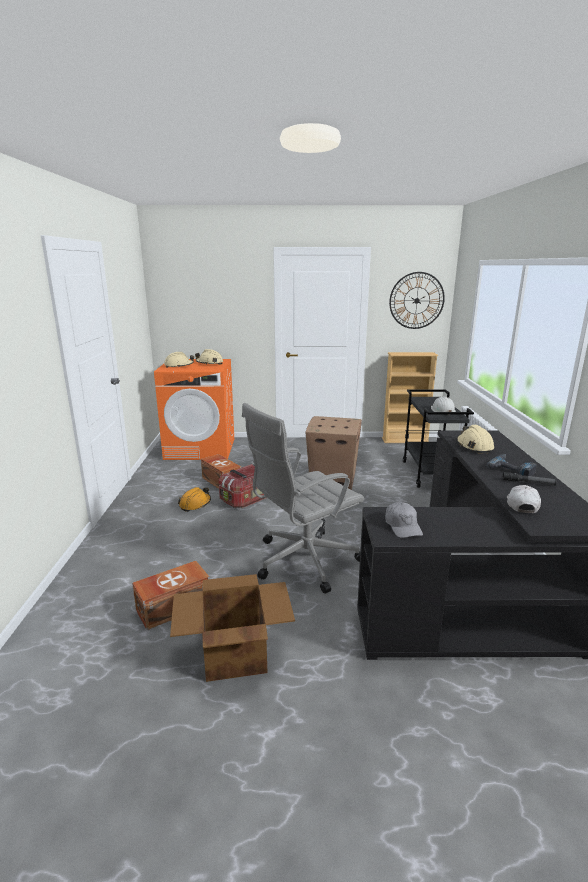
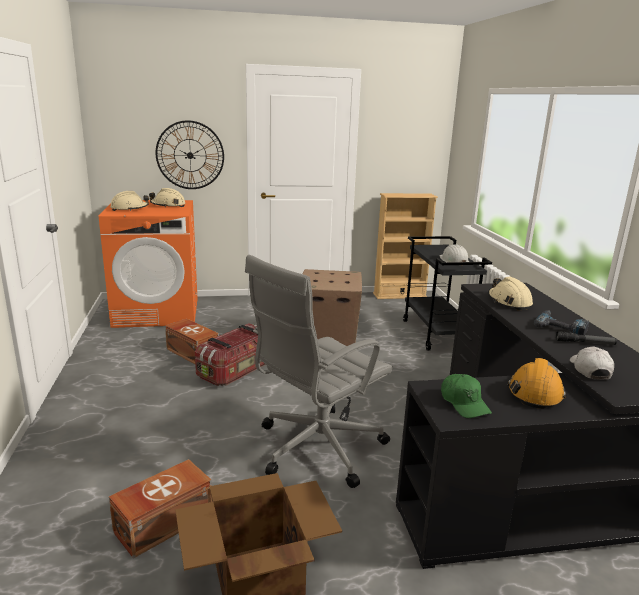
camera: 10 degrees left, 0 degrees up
(195, 504) = (165, 383): orange hard hat -> orange hard hat (535, 392)
(403, 526) = (464, 403): grey cap -> green cap
(416, 300) = (412, 133): wall clock -> wall clock (190, 155)

